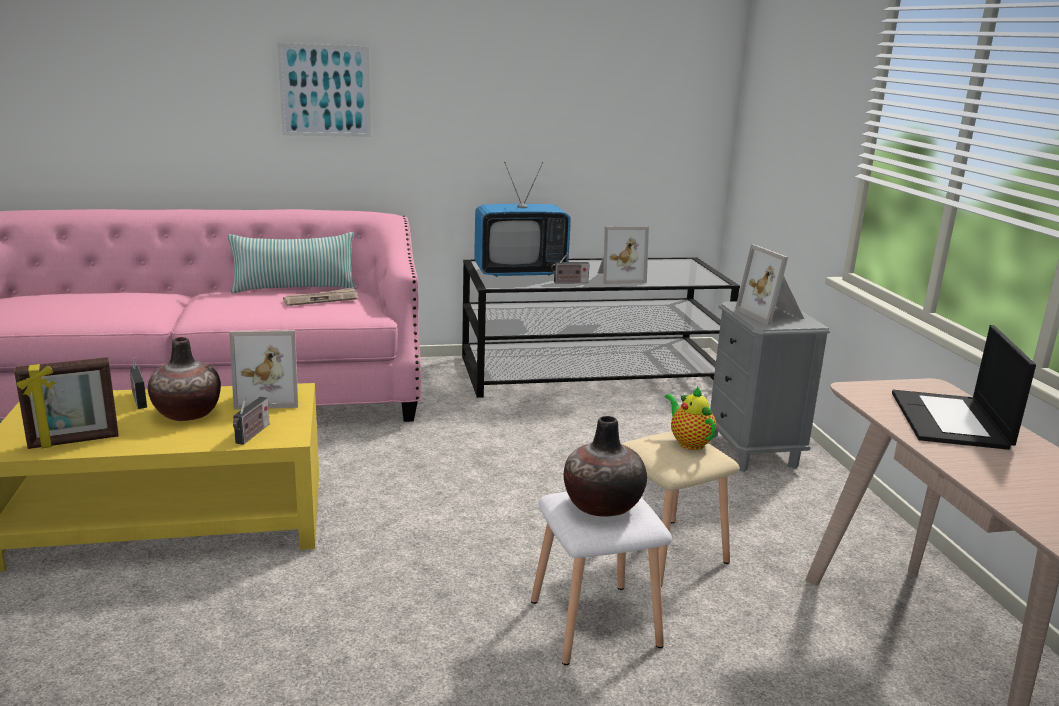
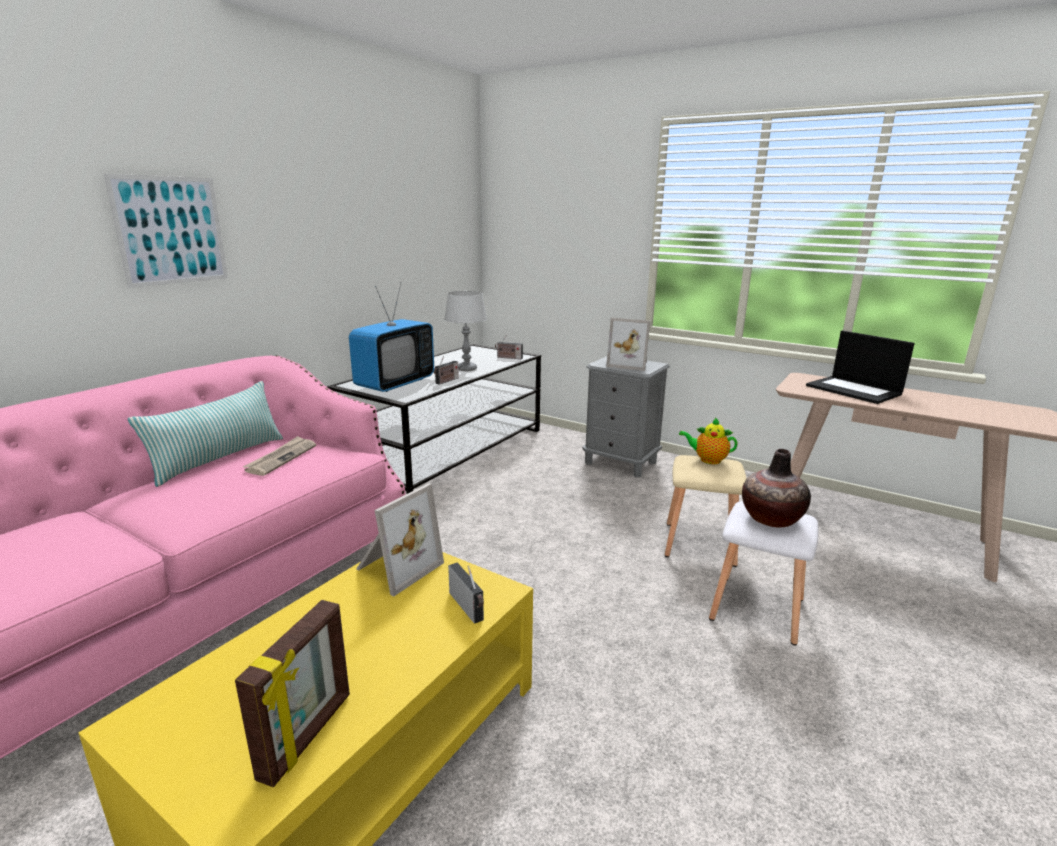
camera: 45 degrees left, 0 degrees up
(138, 399) = (265, 645): radio -> radio (508, 358)
(187, 413) = (359, 626): vase -> none
(618, 278) = (466, 369): picture frame -> grey table lamp

